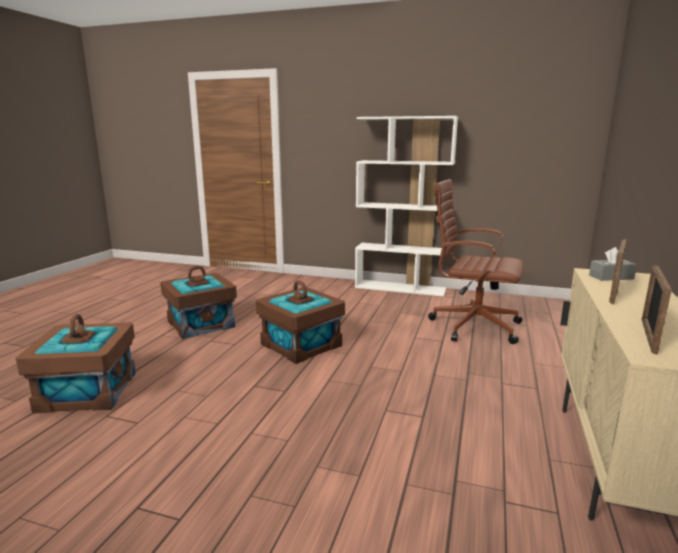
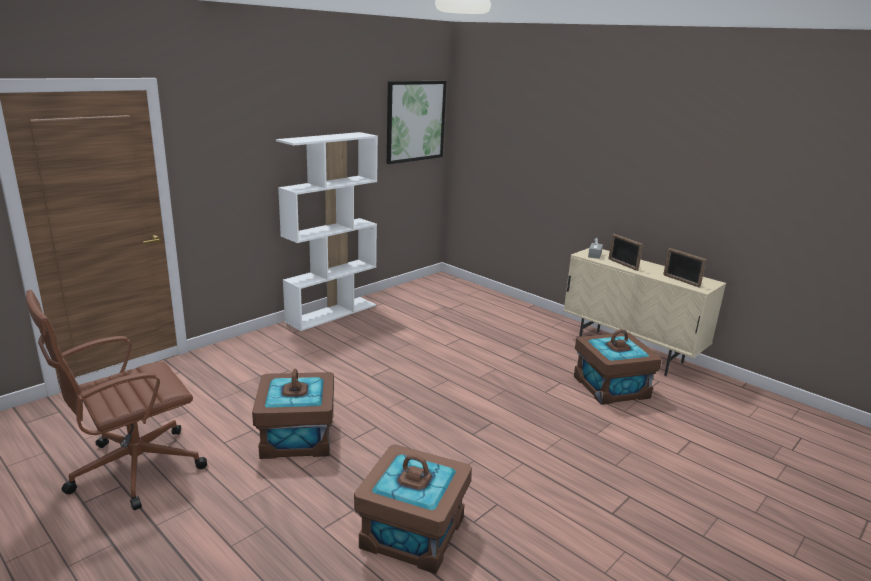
camera: 65 degrees left, 5 degrees up
(300, 345) = (412, 394): brown storage box -> brown storage box (611, 387)
(472, 325) = (445, 319): brown office chair -> brown office chair (132, 469)
(546, 109) = (415, 121): none -> picture

